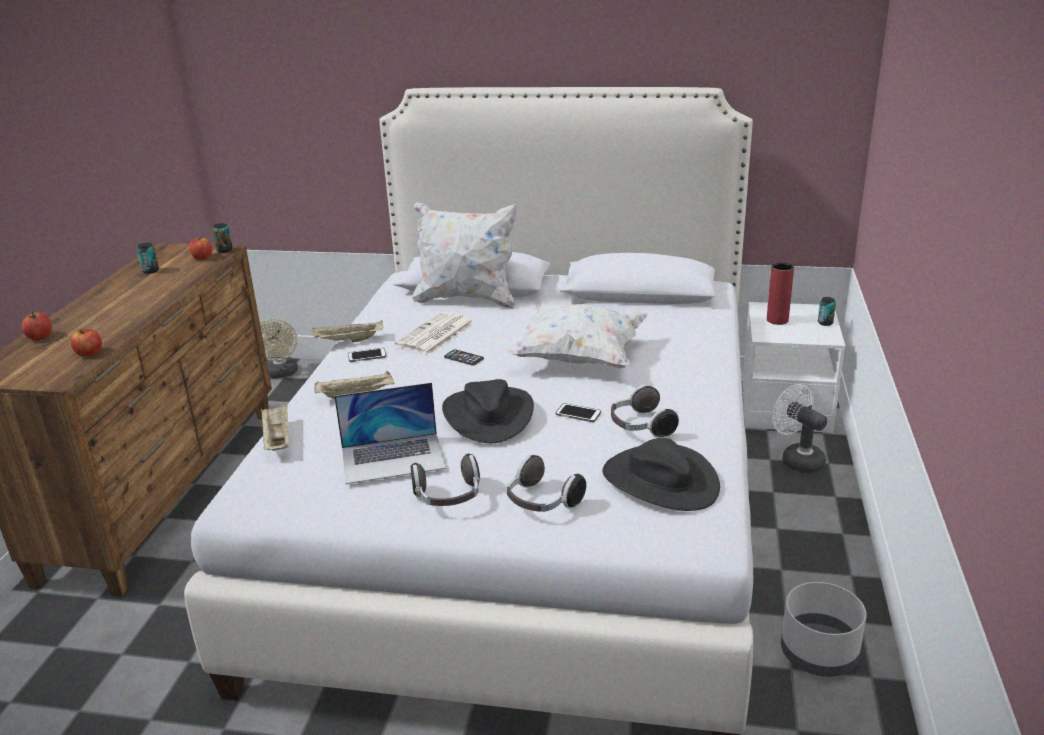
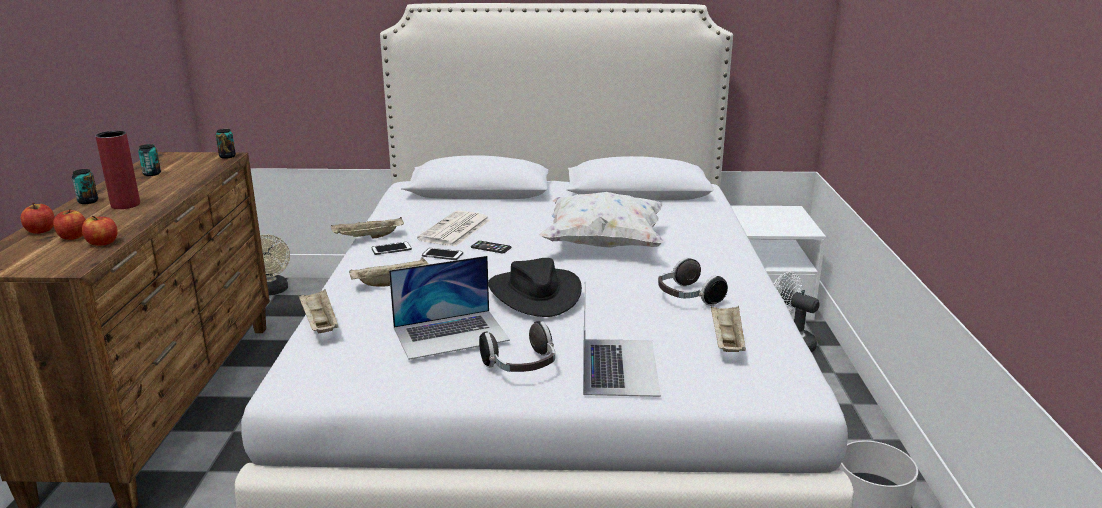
camera: 10 degrees left, 5 degrees down
(202, 258) = (205, 162): apple -> apple (73, 237)
(467, 299) = (475, 201): white pillow -> none
(542, 503) = (619, 366): headphones -> laptop
(578, 413) = (622, 289): phone -> phone (442, 255)
(659, 481) = (726, 341): black hat -> beige tray
(777, 320) = (757, 218): red vase -> red vase (125, 205)
(825, 323) = (800, 219): can -> can (88, 201)

